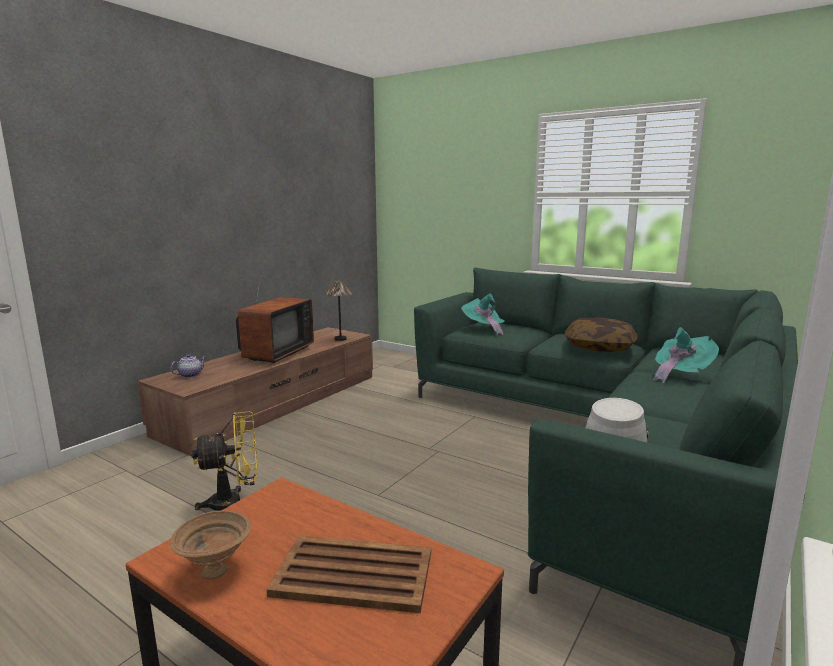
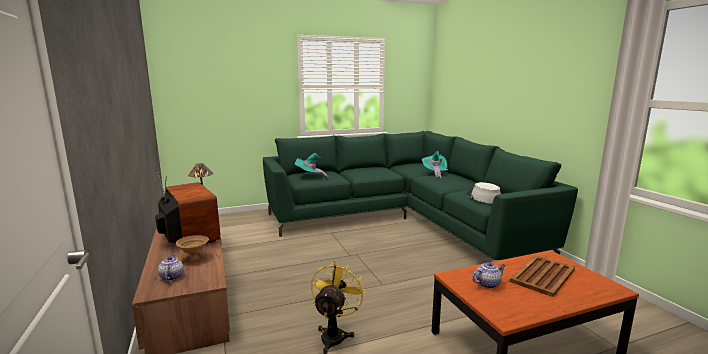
camera: 55 degrees left, 0 degrees up
(216, 571) = (525, 305): brown bowl -> brown bowl (194, 258)
(275, 524) = (488, 284): none -> teapot
(599, 347) = (380, 171): pillow -> none

